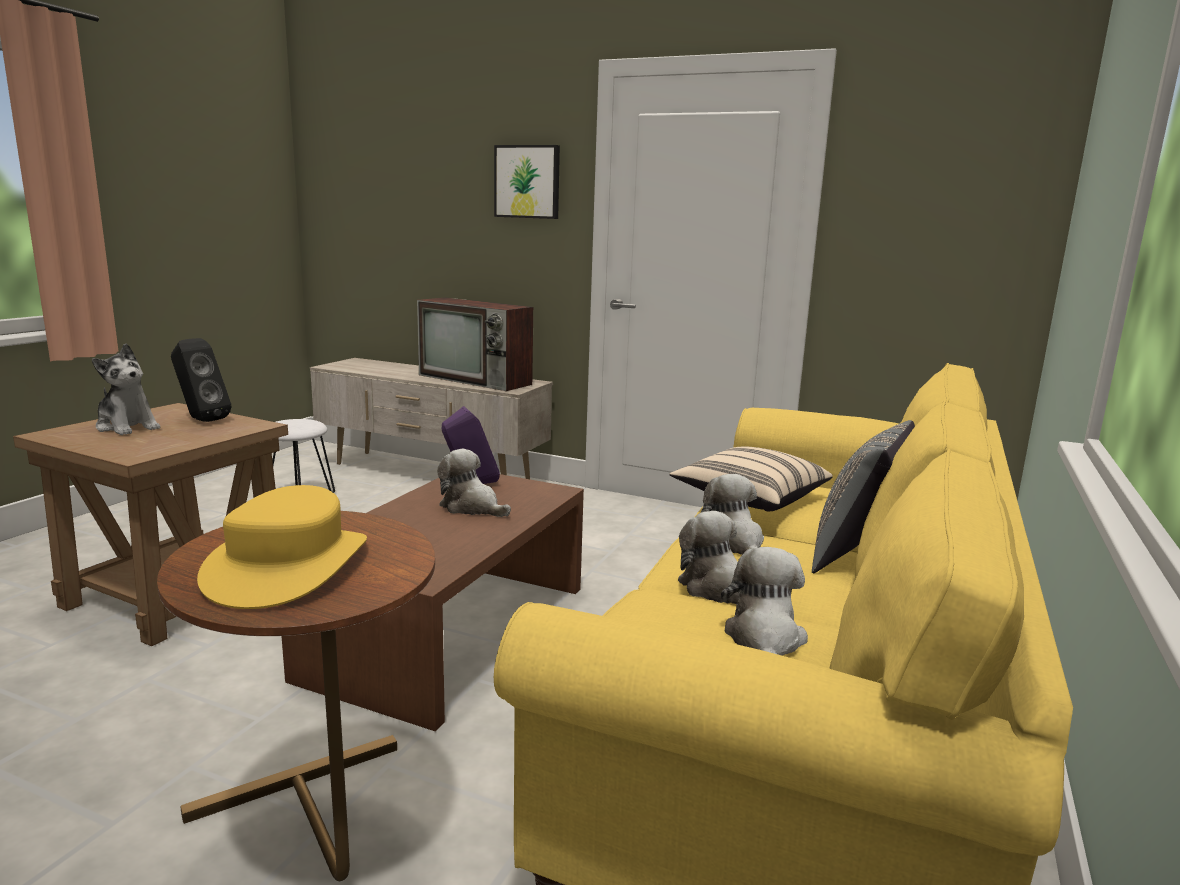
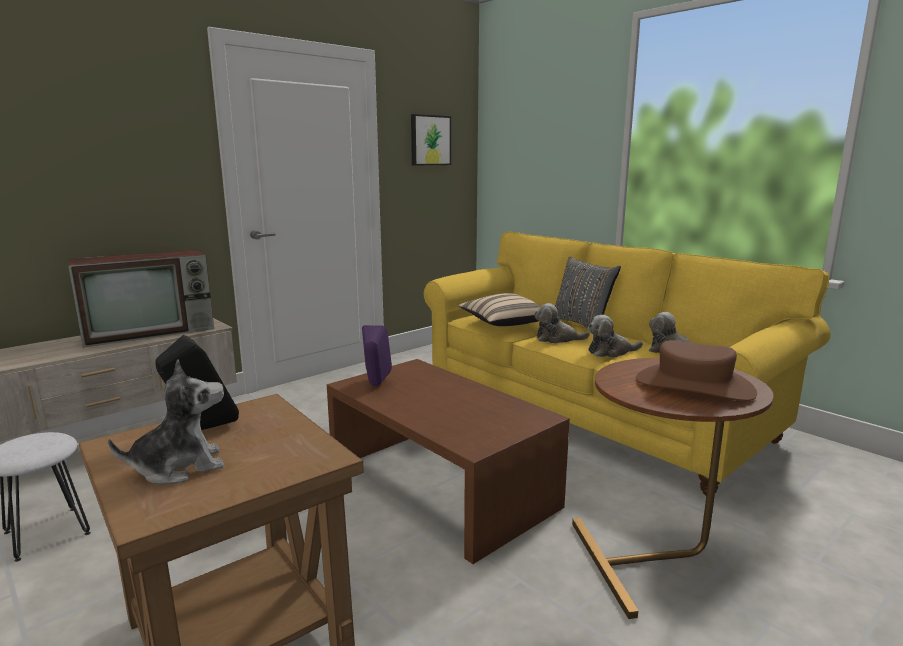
camera: 65 degrees left, 0 degrees up
(287, 566) = (693, 386): yellow hat -> brown hat
(472, 507) = (425, 390): plush toy -> none
(527, 182) = (148, 132): picture -> picture (430, 140)

